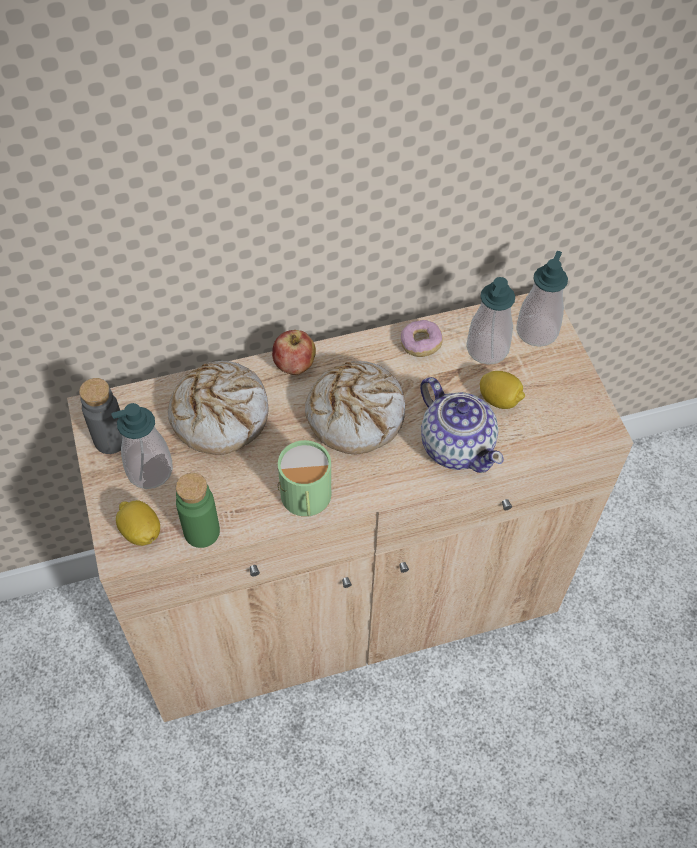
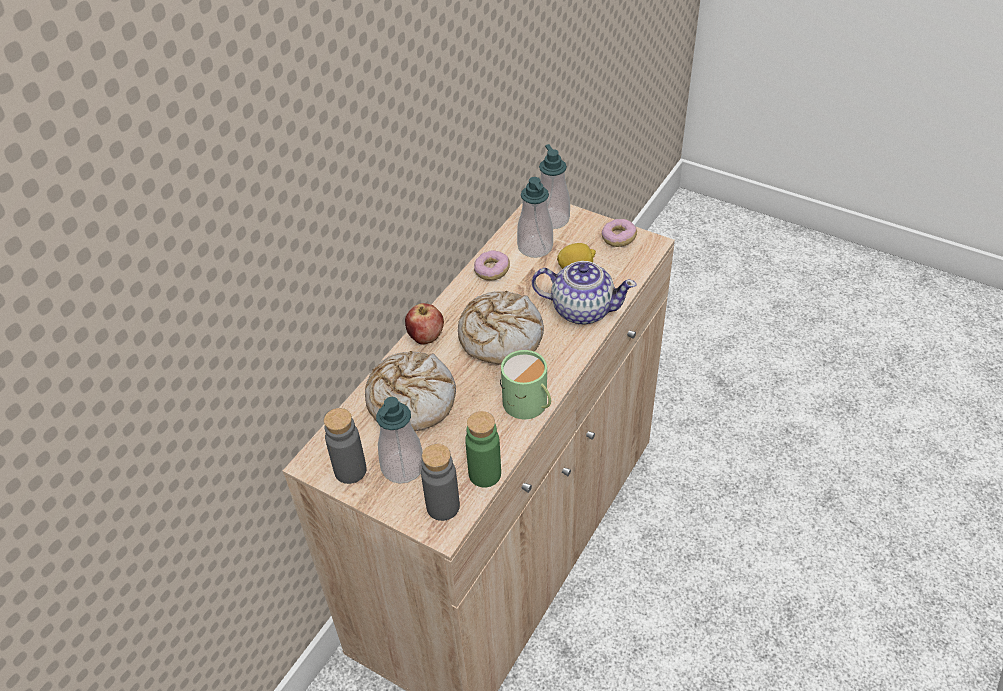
camera: 40 degrees left, 10 degrees down
(141, 531) = (443, 506): lemon -> grey bottle
(577, 399) = (618, 239): none -> donut

